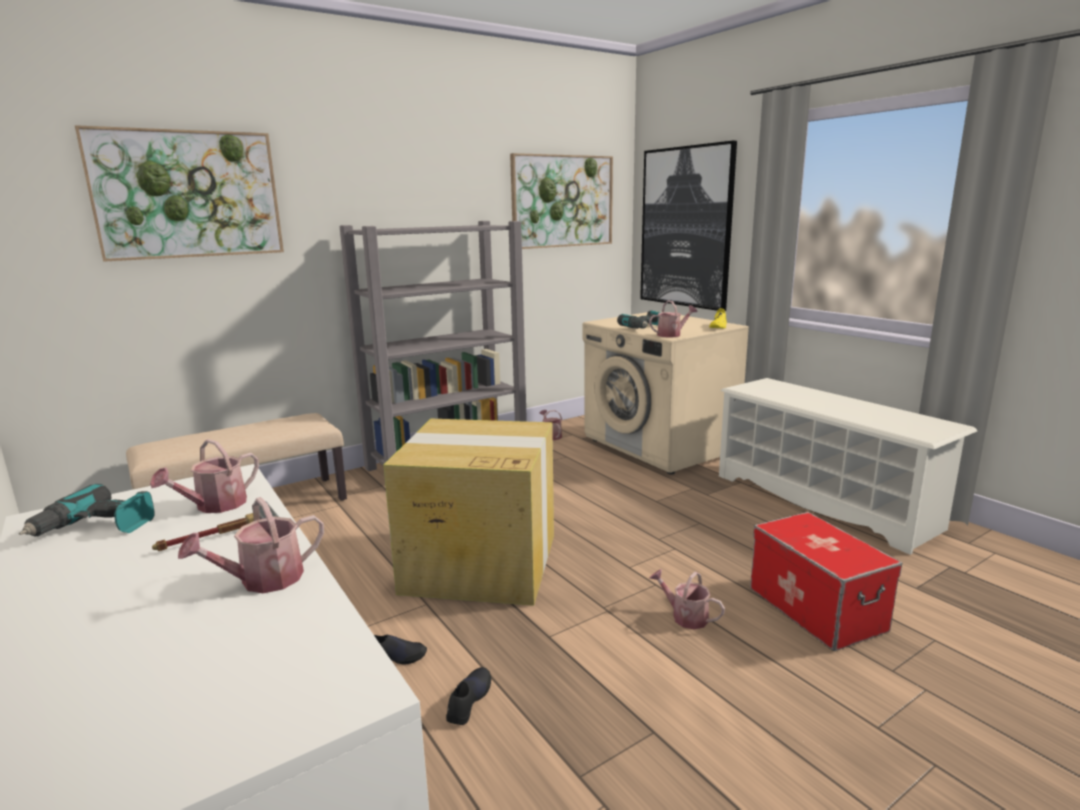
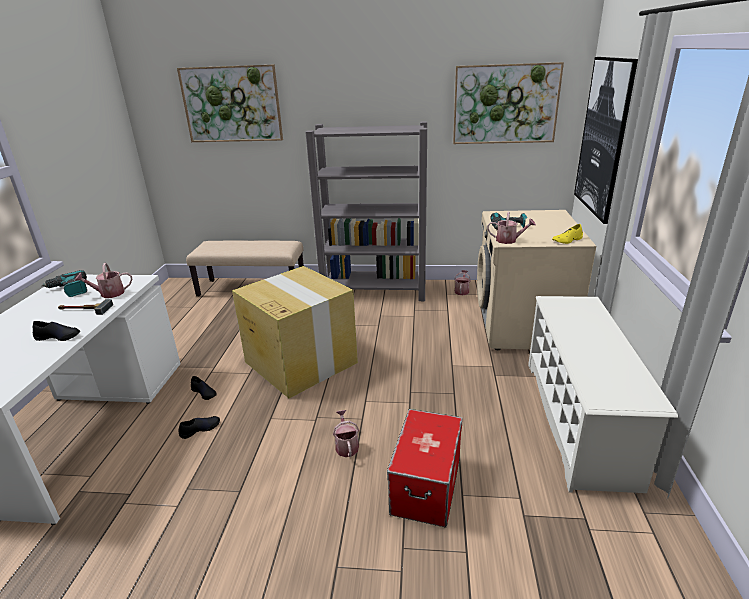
camera: 40 degrees right, 10 degrees up
(263, 580) = (58, 336): watering can -> black shoe

